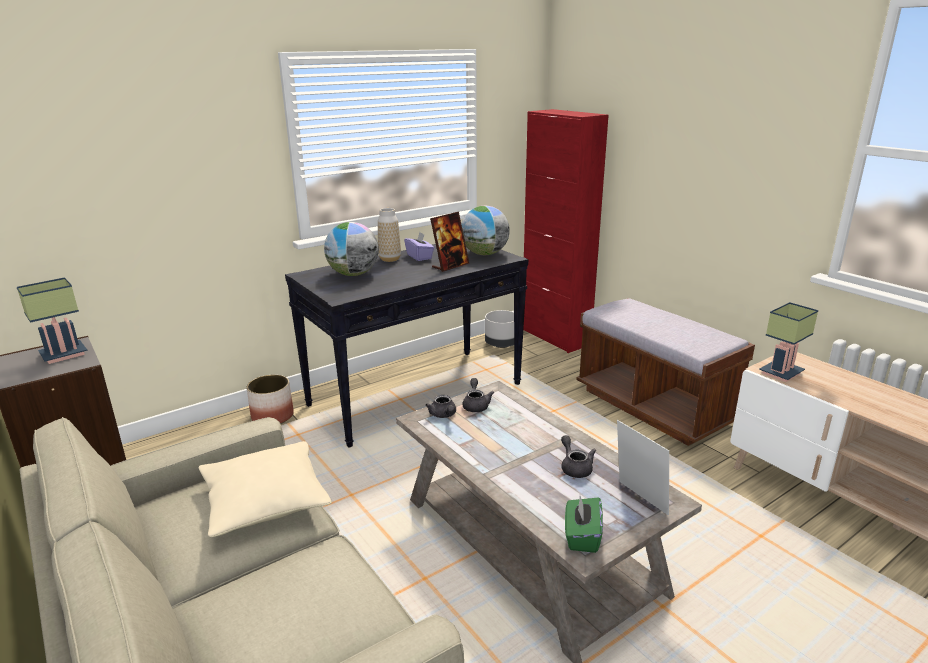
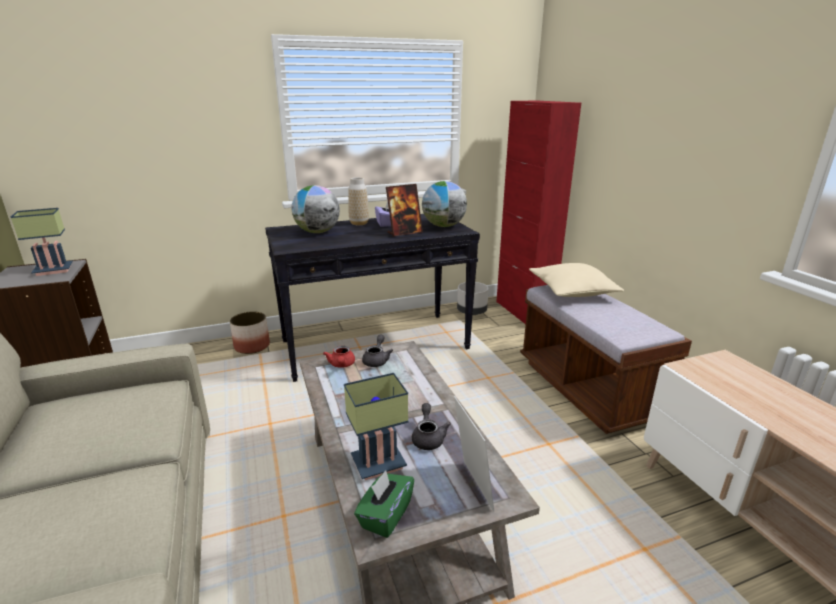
camera: 15 degrees right, 0 degrees up
(265, 501) = (133, 417): beige pillow -> beige pillow (572, 291)
(443, 415) = (341, 365): grey teapot -> red teapot
(782, 374) = (703, 375): table lamp -> table lamp (377, 465)

